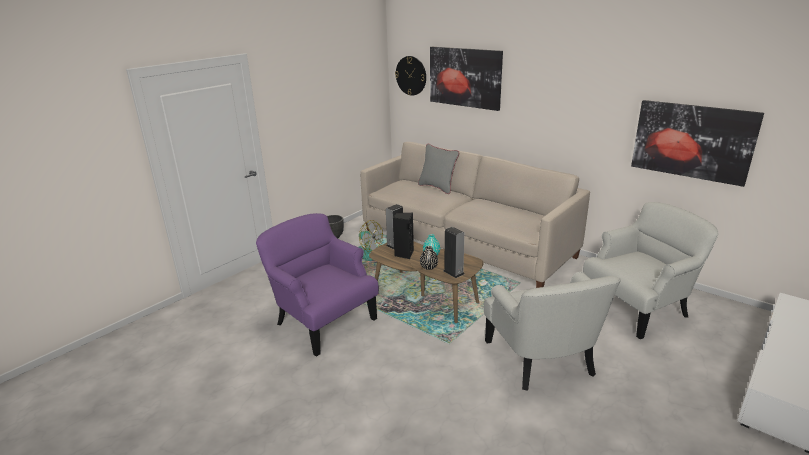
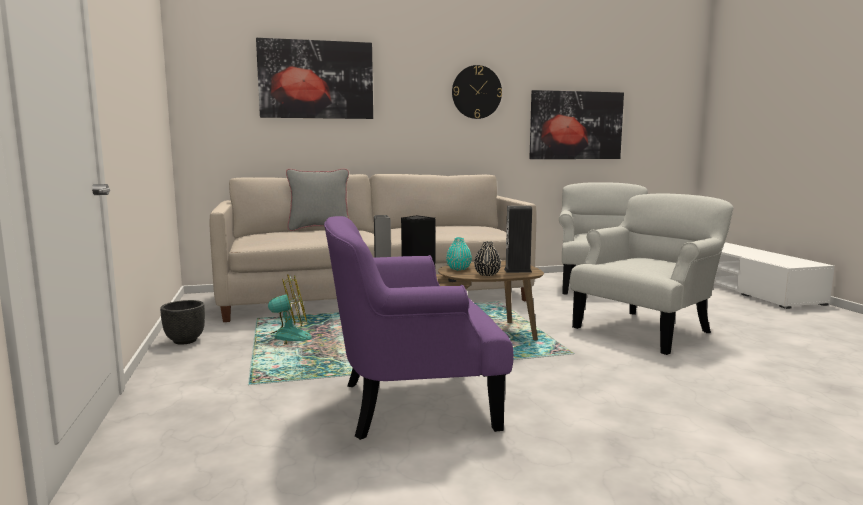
camera: 55 degrees left, 15 degrees down
(411, 75) = (217, 82): wall clock -> wall clock (476, 92)
(542, 358) = (646, 329): white armchair -> white armchair turned 60 degrees counterclockwise

